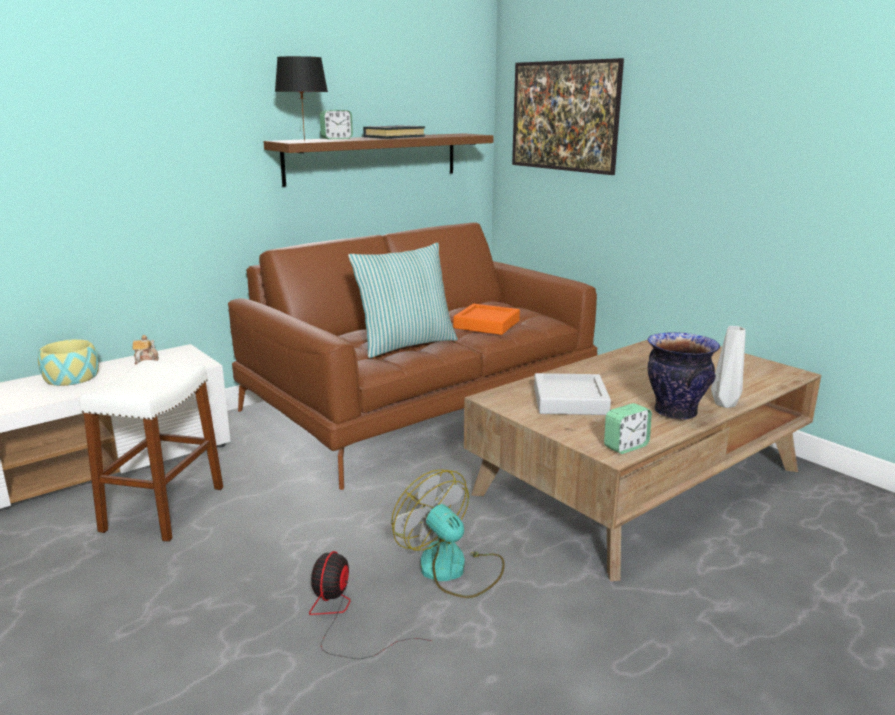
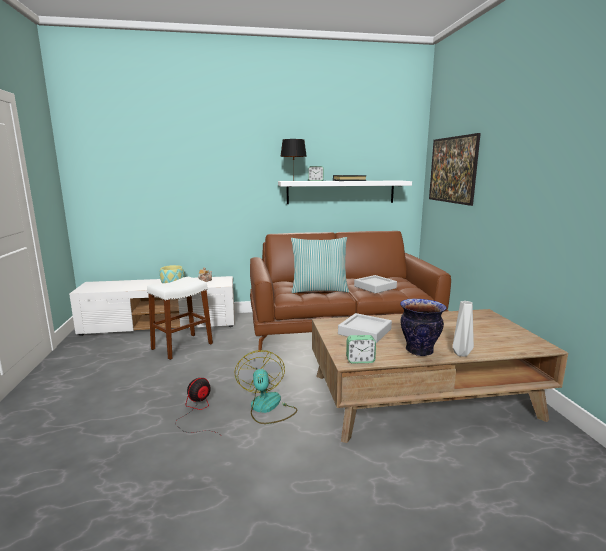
camera: 30 degrees right, 5 degrees down
(373, 158) = (341, 192): brown shelf -> white shelf
(486, 324) = (375, 287): orange tray -> grey tray

